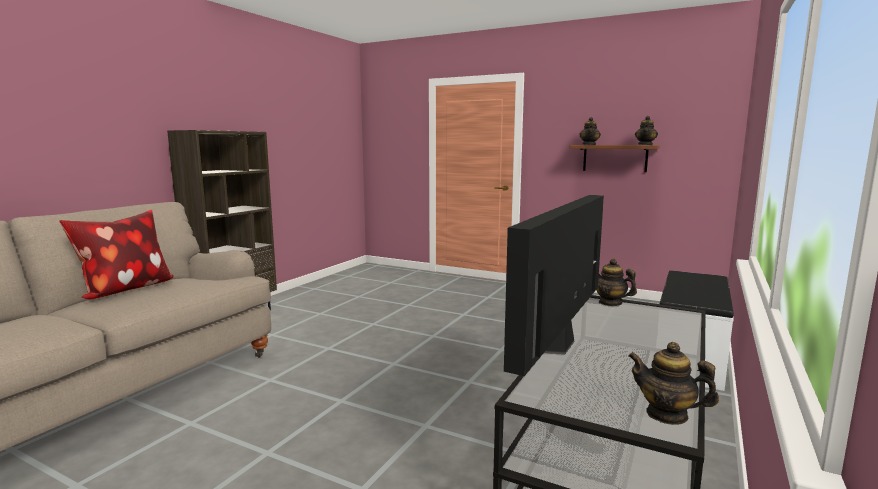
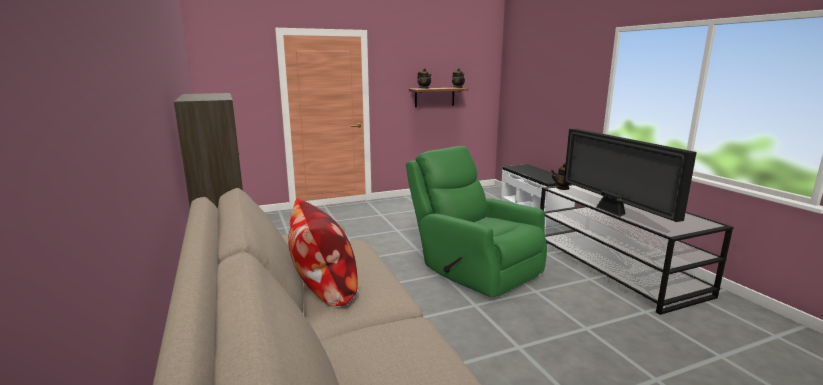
camera: 50 degrees left, 5 degrees up
(430, 374) = (473, 269): none -> green armchair
(667, 414) = (697, 220): teapot -> none

